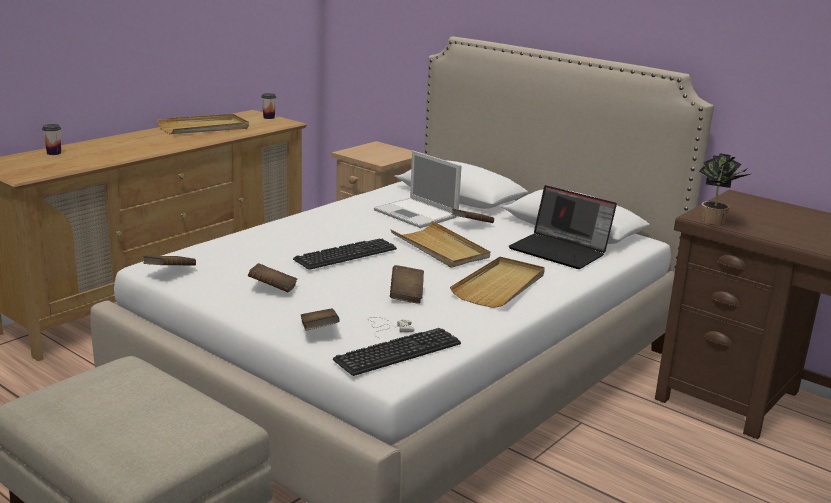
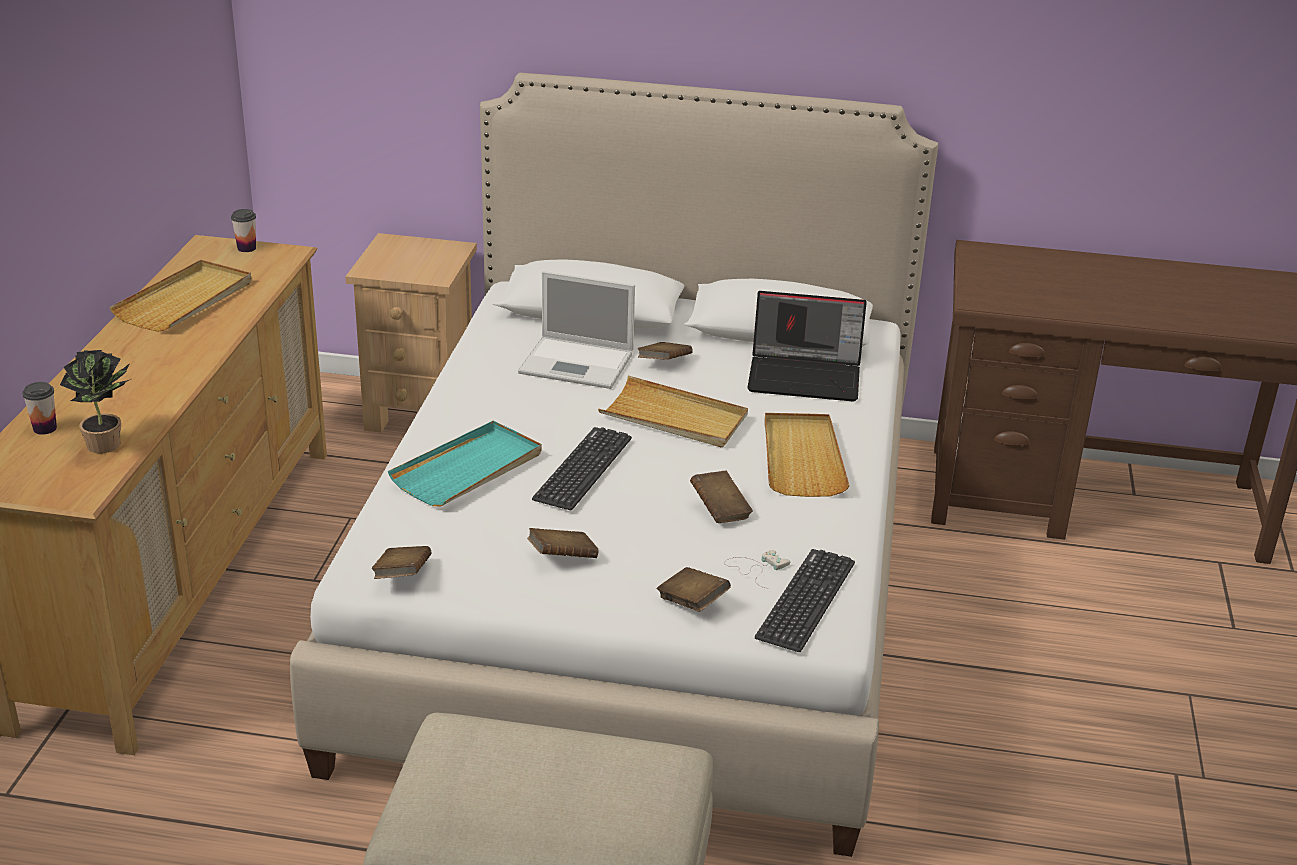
camera: 30 degrees left, 10 degrees up
(279, 239) = (468, 469): none -> turquoise tray
(716, 222) = (1000, 305): potted plant -> potted plant (108, 445)

